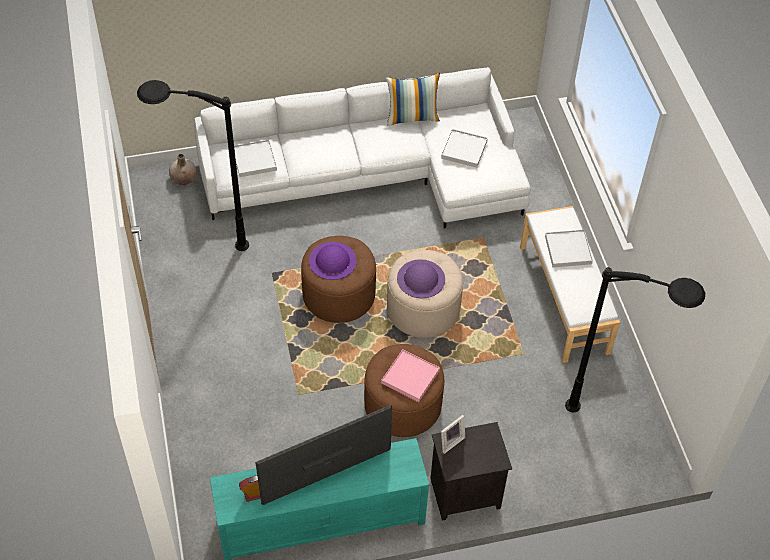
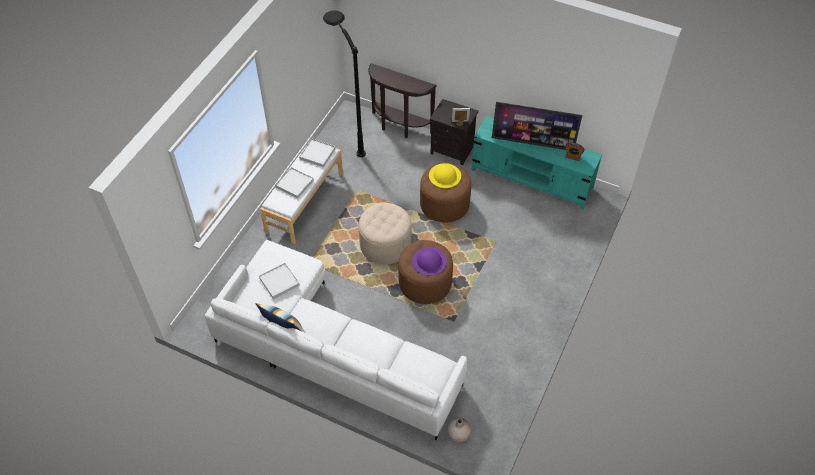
camera: 140 degrees left, 0 degrees up
(197, 243) = (485, 373): black floor lamp -> none
(254, 160) = (418, 363): white tray -> white tray (317, 154)
(410, 377) = (445, 175): pink tray -> yellow hat
(421, 278) = (389, 220): purple hat -> none
(568, 481) = (399, 127): none -> brown console table

